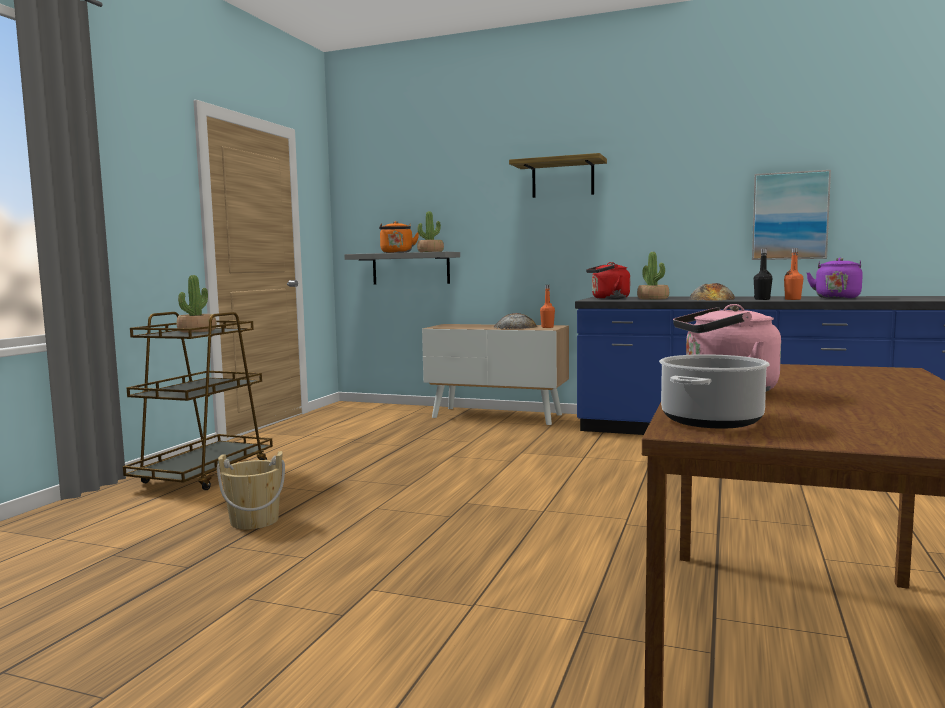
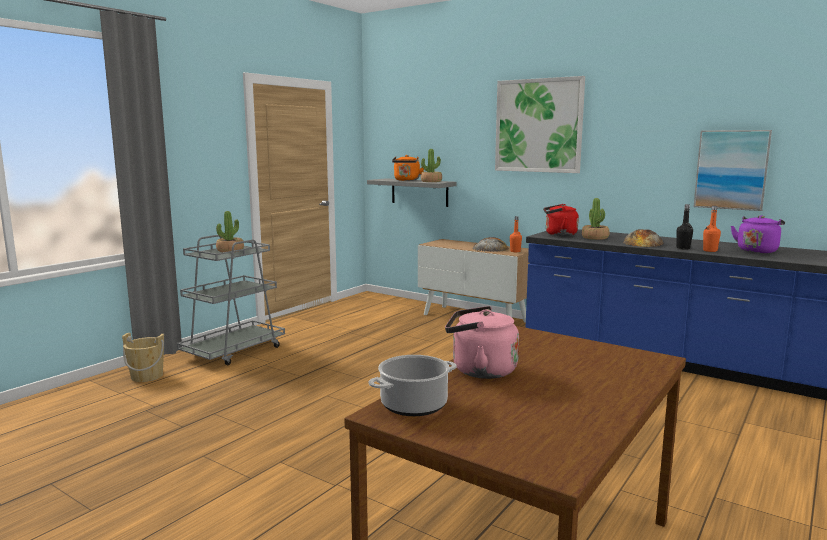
camera: 15 degrees right, 5 degrees up
(204, 474) = (234, 351): brown cart -> grey cart
(254, 521) = (242, 395): beige bucket -> beige bucket (147, 376)
(562, 179) = (538, 125): shelf -> picture

